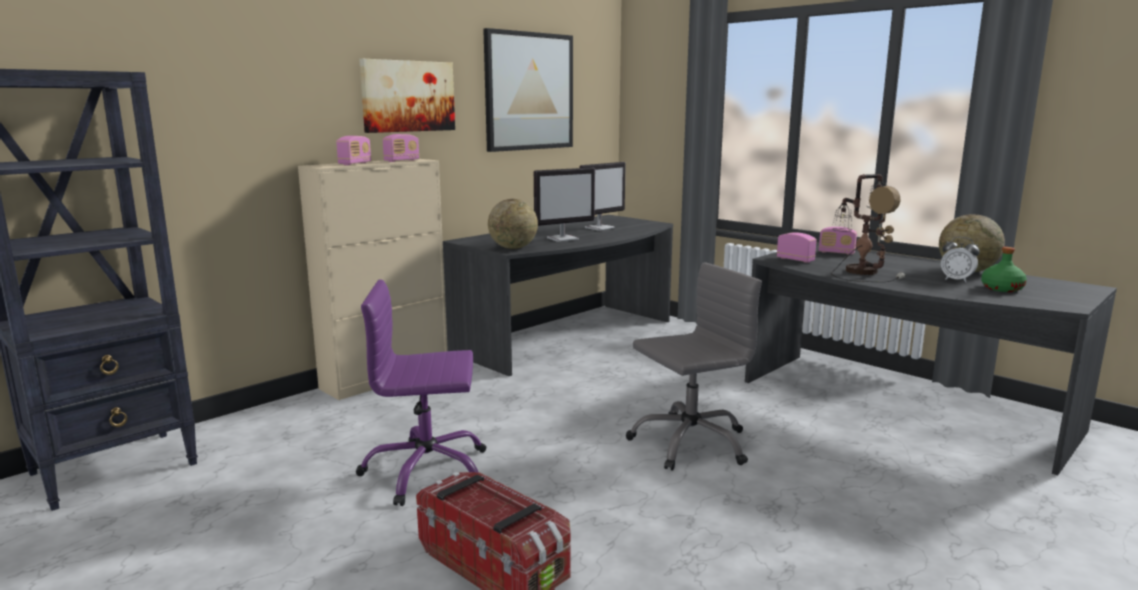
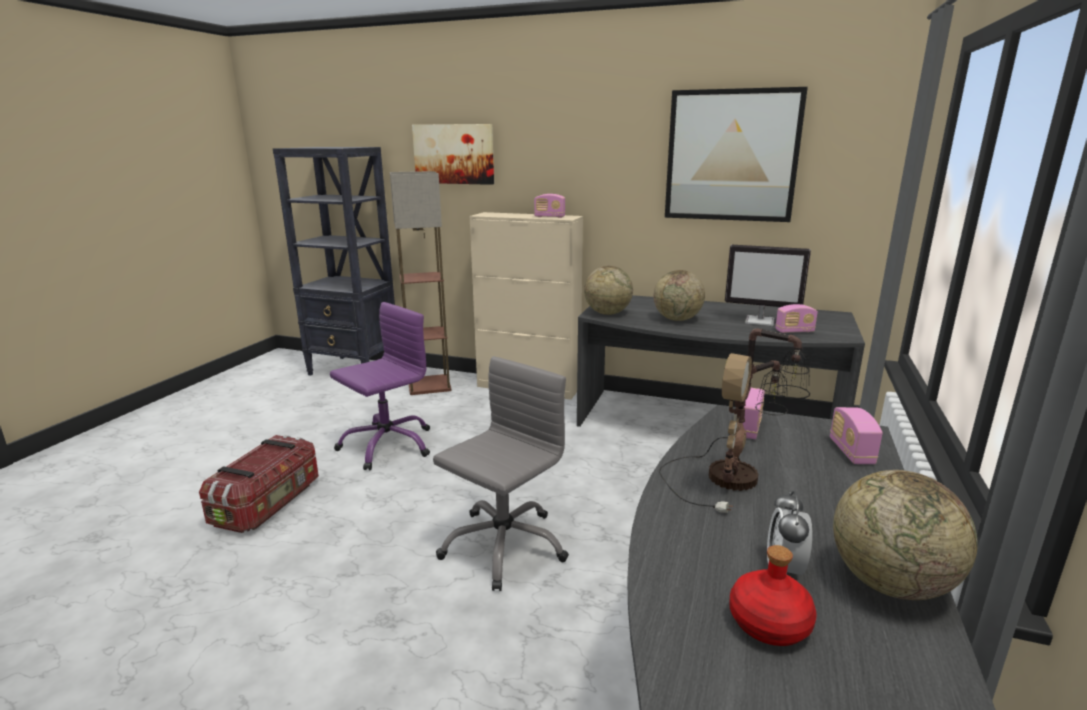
camera: 65 degrees right, 5 degrees up
(283, 424) = (429, 385): none -> floor lamp
(355, 164) = (510, 215): radio -> radio (794, 331)
(408, 96) = (581, 160): picture -> picture (454, 154)
(426, 471) = (387, 445): purple office chair -> purple office chair turned 75 degrees clockwise
(563, 239) = (677, 319): monitor -> globe
(689, 443) = (503, 545): grey office chair -> grey office chair turned 90 degrees counterclockwise
(1001, 288) = (769, 623): green bottle -> red bottle

